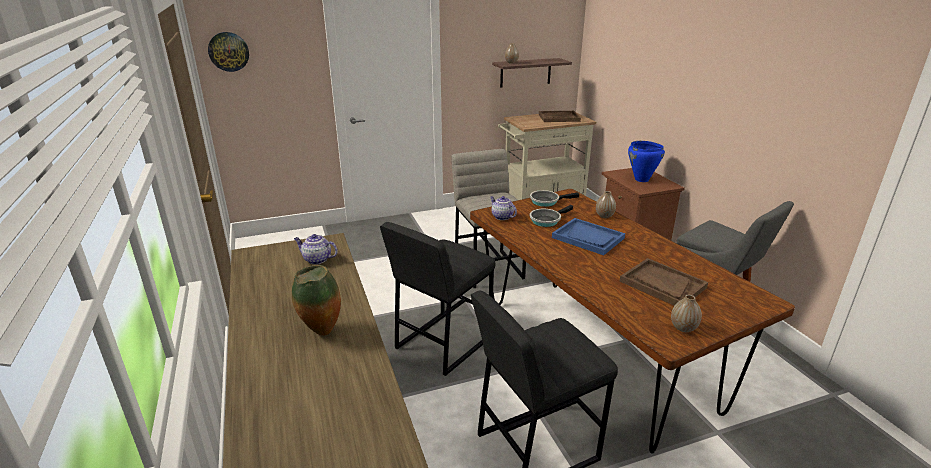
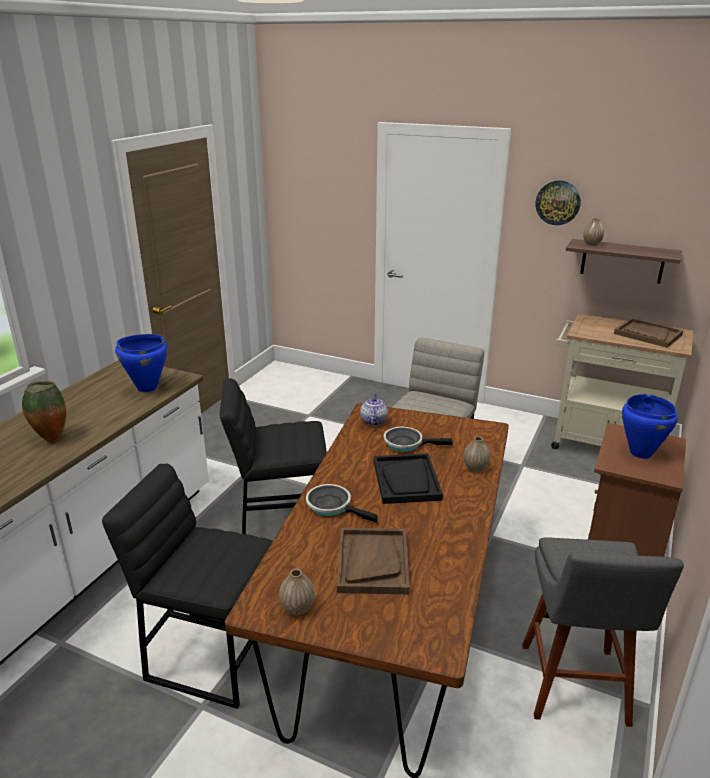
camera: 45 degrees right, 0 degrees up
(228, 51) = (289, 182): wall clock -> wall clock (558, 202)
(316, 259) = (147, 388): teapot -> blue cooking pot
(546, 201) = (449, 425): frying pan -> frying pan (332, 506)
(588, 238) = (406, 480): blue tray -> black tray

